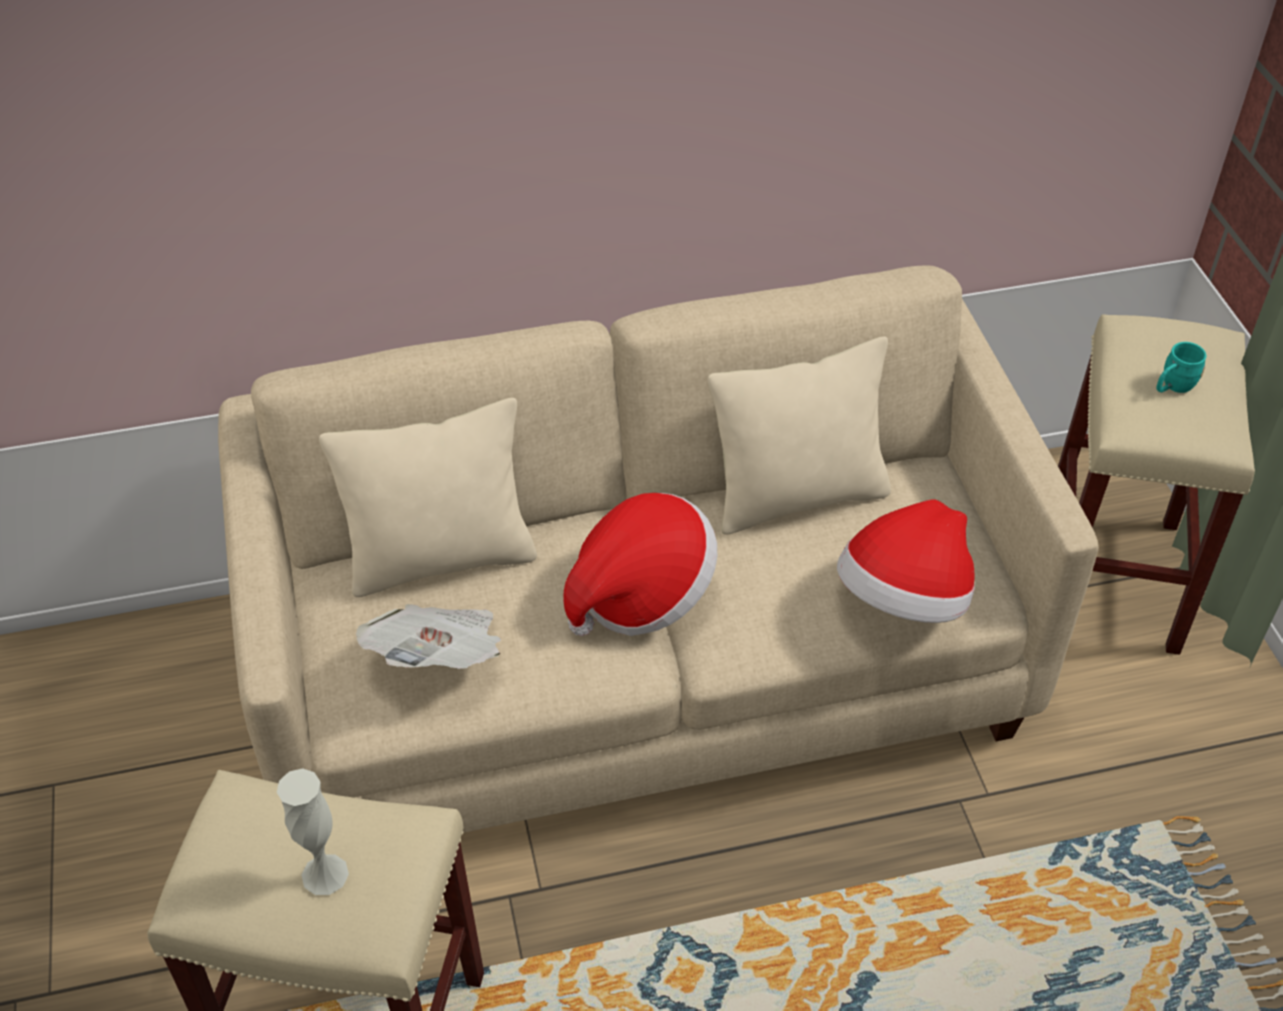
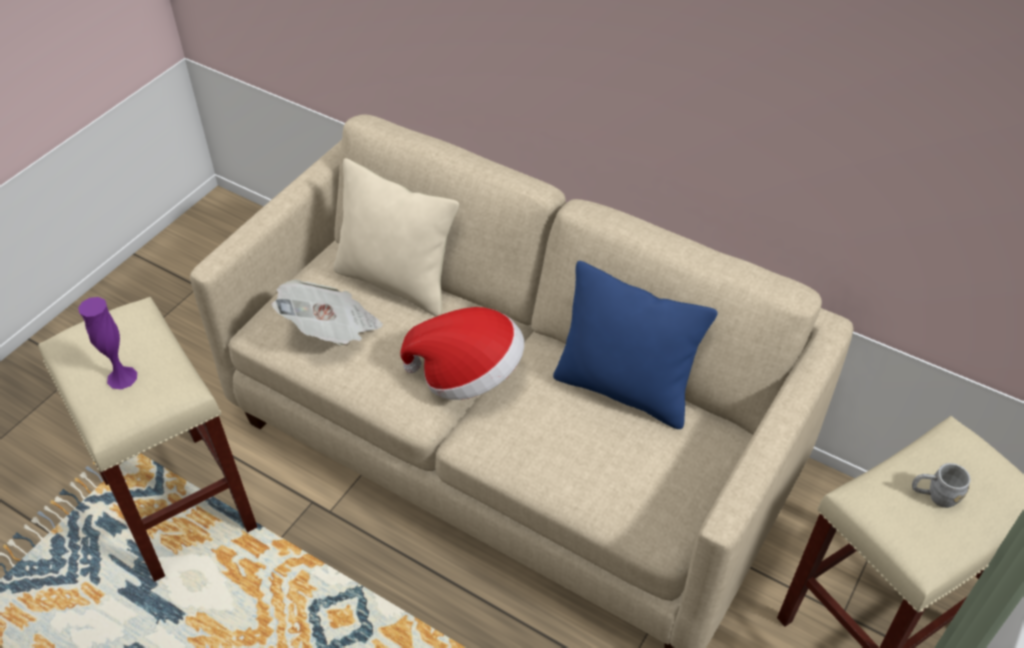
camera: 45 degrees right, 0 degrees up
(325, 874) = (122, 377): white vase -> purple vase
(798, 496) = (624, 389): beige pillow -> blue pillow
(904, 599) = (608, 494): hat -> none
(1172, 387) = (934, 496): turquoise mug -> grey mug

